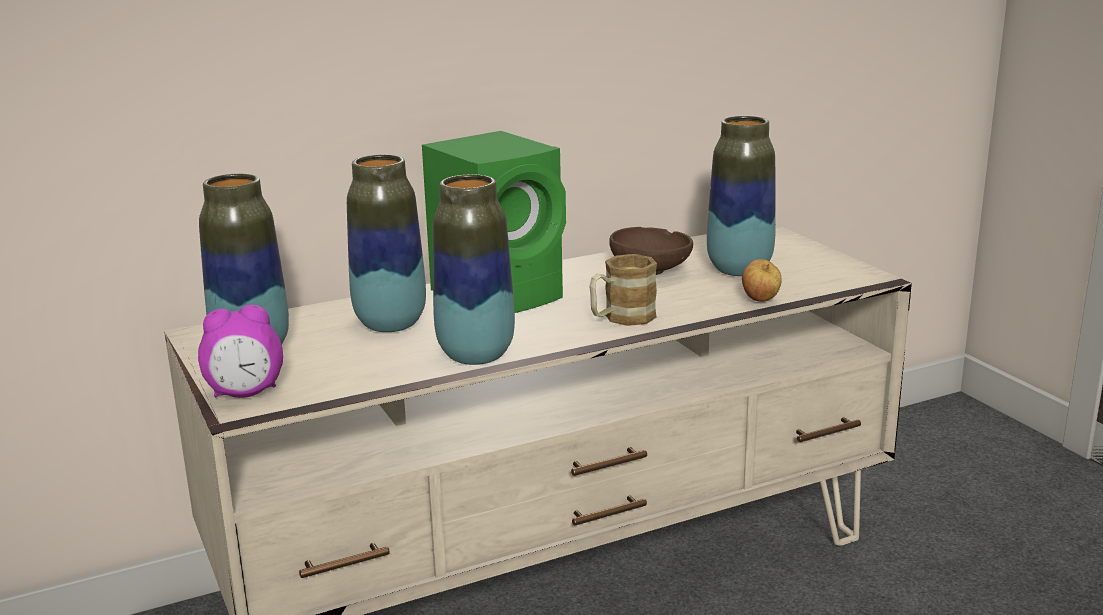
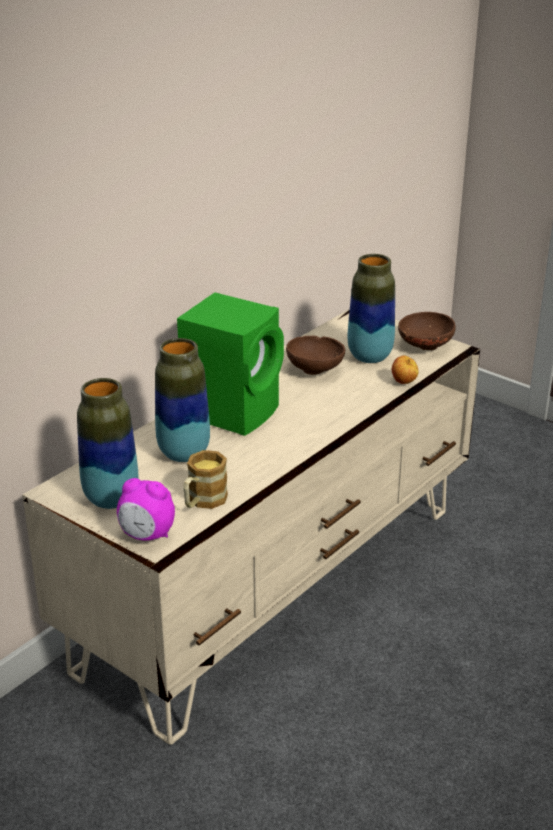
camera: 25 degrees left, 10 degrees up
(245, 394) = (147, 535): alarm clock -> alarm clock turned 60 degrees clockwise
(476, 355) = (267, 468): vase -> none
(621, 318) = (331, 416): mug -> mug (203, 501)
(828, 269) = (424, 346): none -> brown bowl

